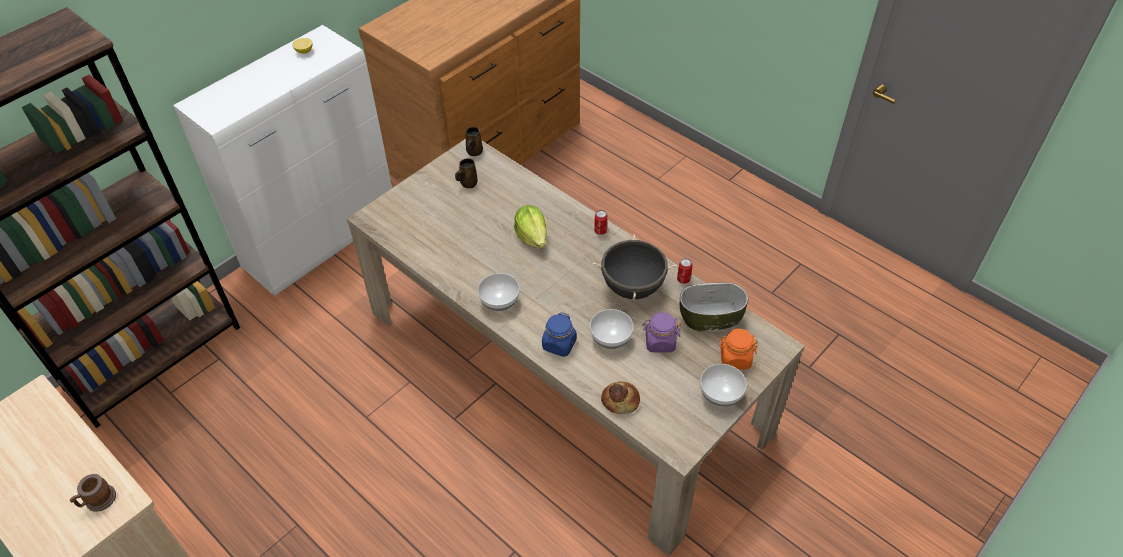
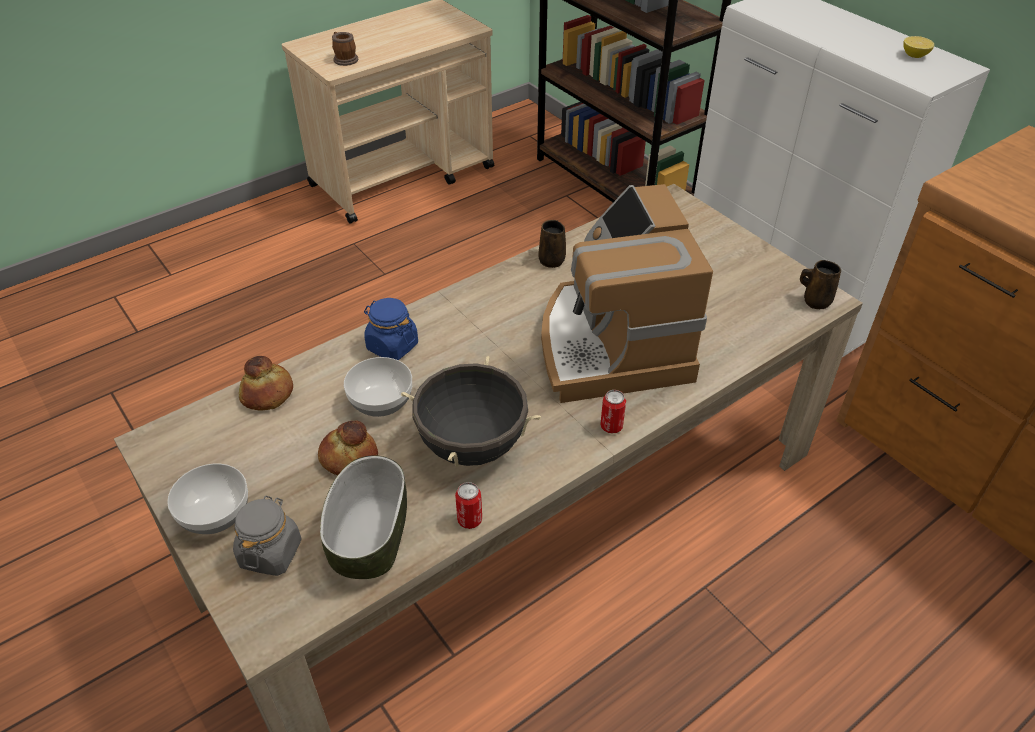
camera: 100 degrees right, 5 degrees down
(468, 183) = (738, 288): brown mug -> brown mug (551, 259)
(500, 301) = (490, 299): bowl -> none
(532, 236) = (611, 344): lettuce -> coffee machine
(659, 342) = (348, 458): purple jar -> bread
(735, 358) = (270, 552): orange jar -> grey jar

